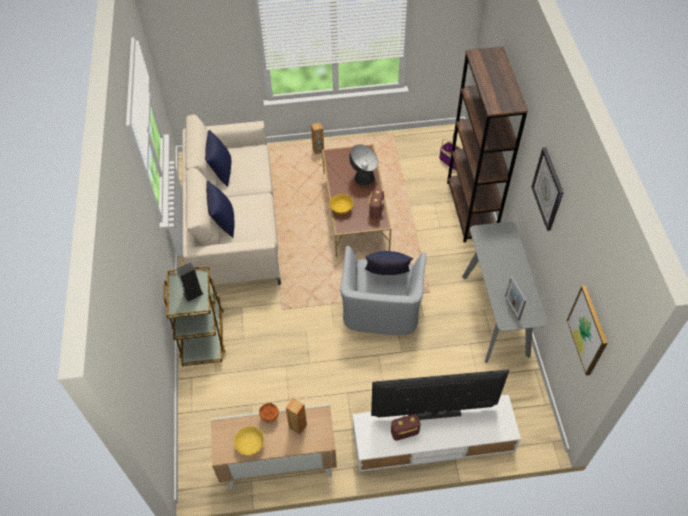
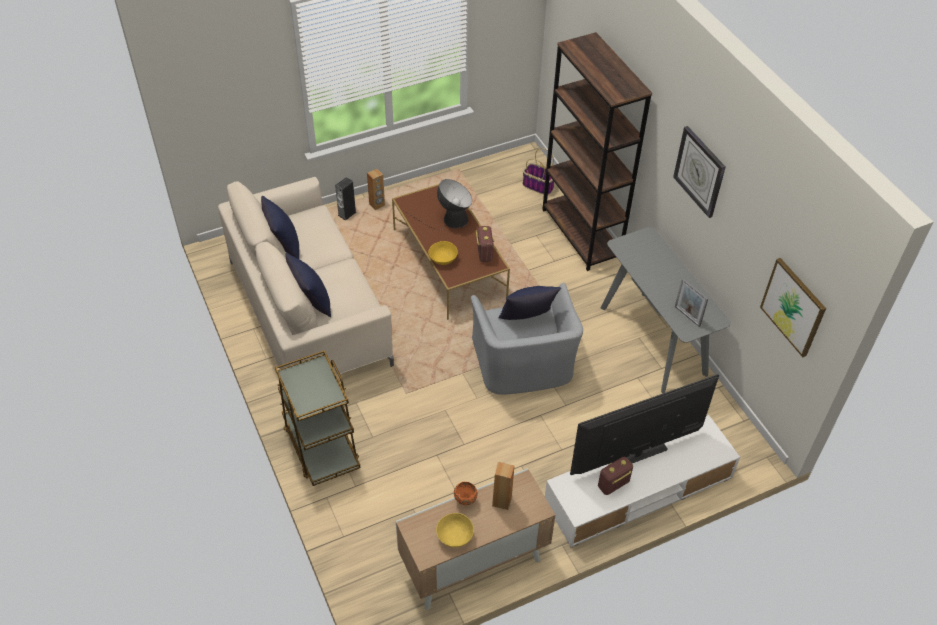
camera: 20 degrees left, 5 degrees down
(193, 293) = (317, 386): speaker -> speaker (347, 214)

